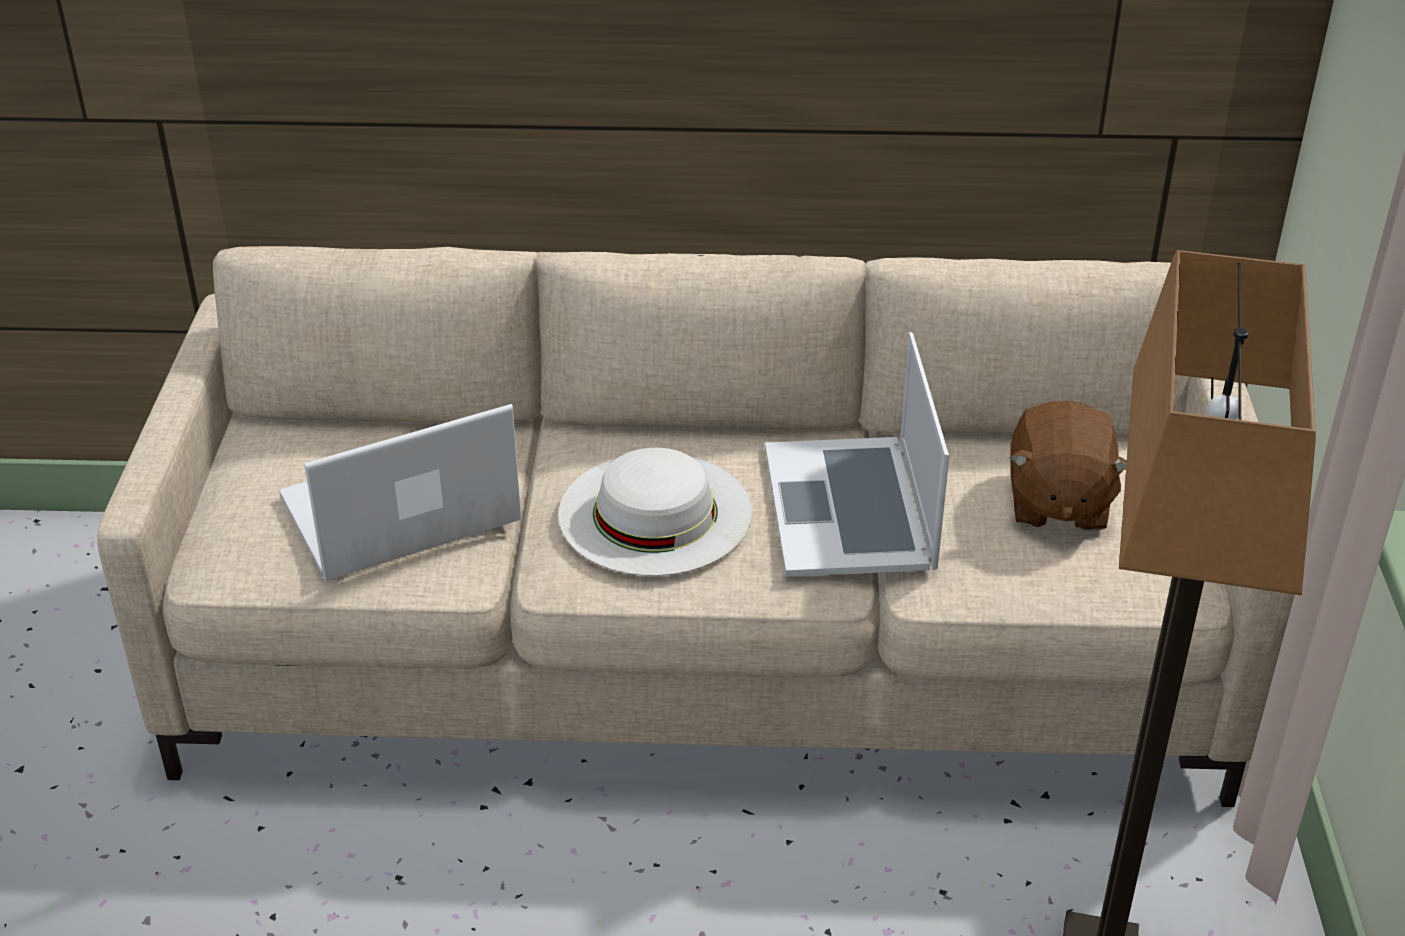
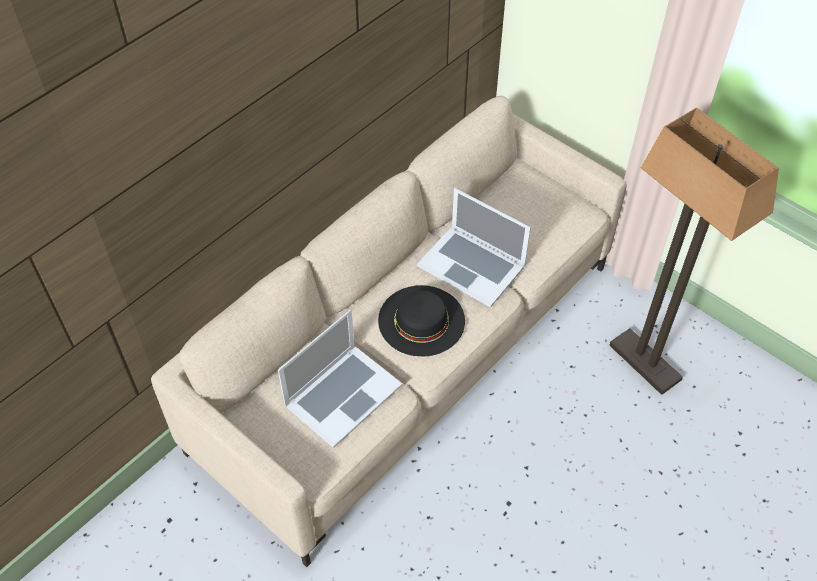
camera: 50 degrees left, 15 degrees up
(401, 510) = (342, 394): laptop -> laptop turned 150 degrees counterclockwise
(654, 513) = (421, 320): white hat -> black hat
(1057, 503) = (522, 212): brown plush toy -> none

